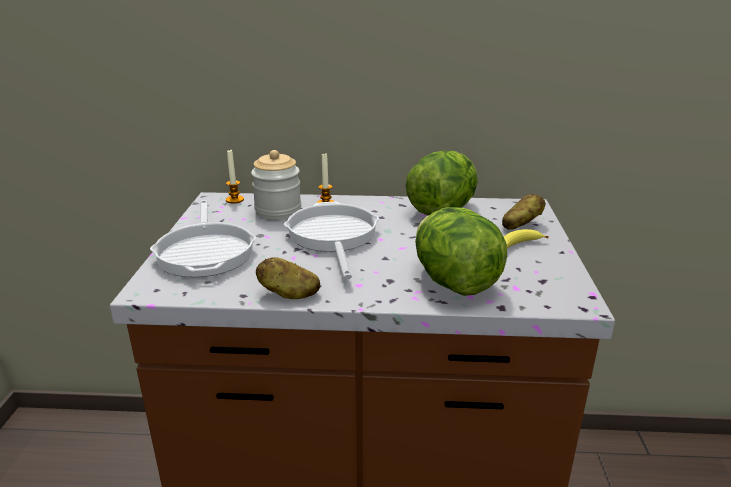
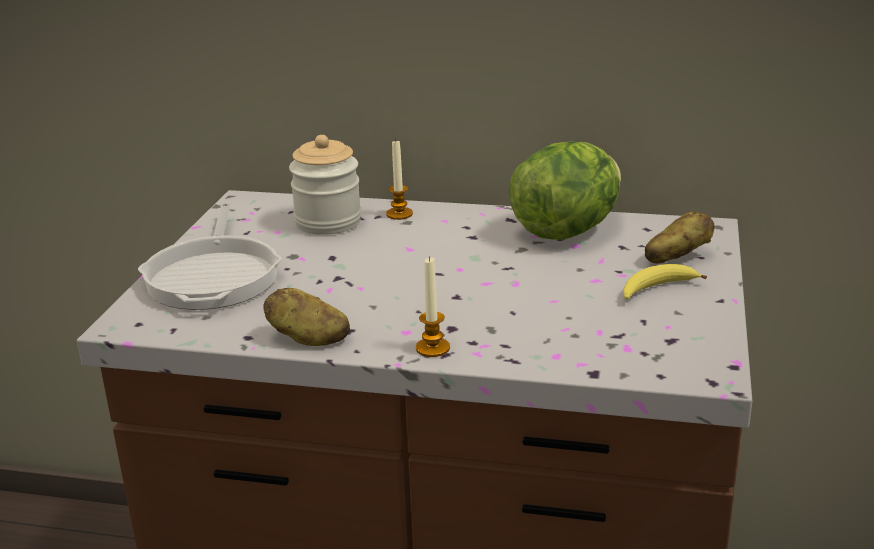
camera: 10 degrees right, 0 degrees up
(235, 200) = (272, 203): candle -> candle (432, 348)
(332, 236) = (393, 262): frying pan -> none
(454, 282) = (541, 335): lettuce -> none

